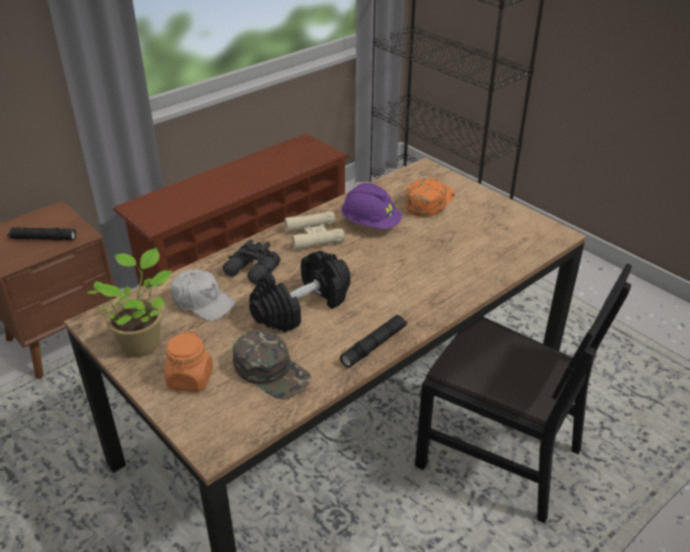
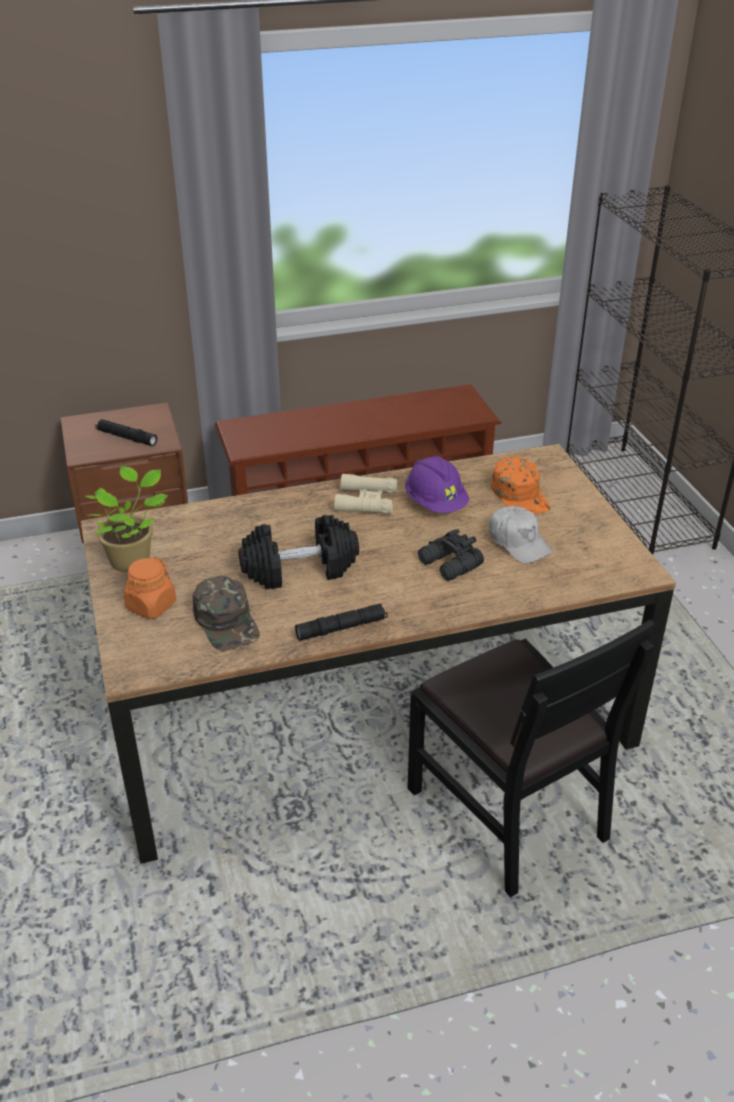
camera: 25 degrees right, 0 degrees up
(203, 302) = (211, 538): white cap -> white cap (518, 542)
(252, 271) = (278, 521): black binoculars -> black binoculars (449, 565)
(429, 201) = (520, 495): orange cap -> orange cap turned 105 degrees clockwise

